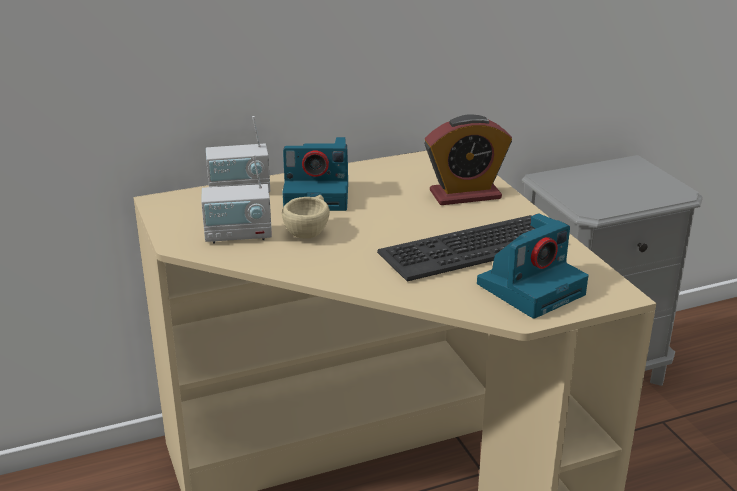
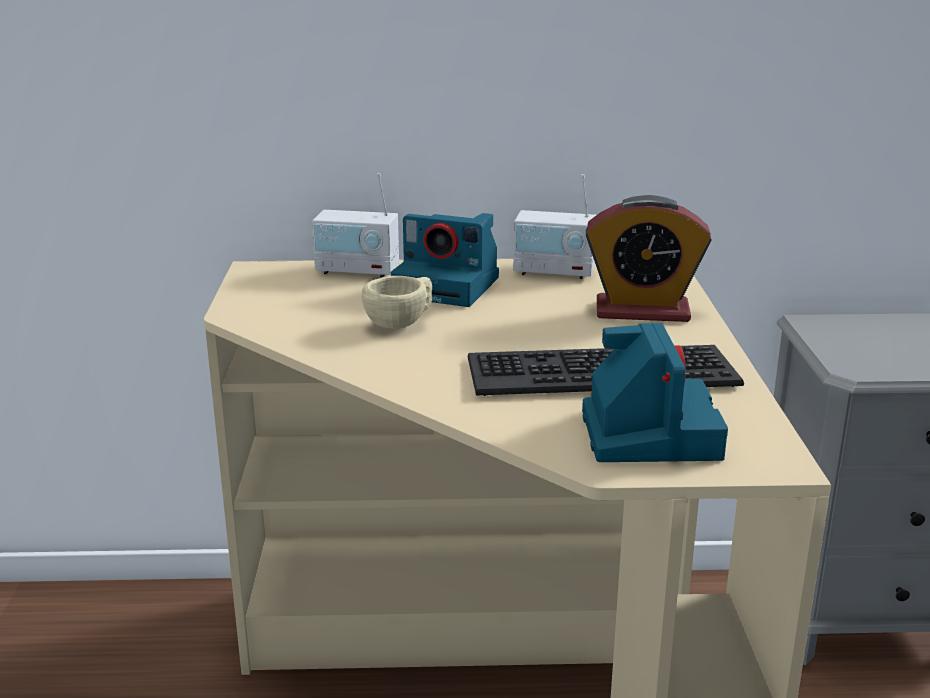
camera: 20 degrees right, 5 degrees down
(238, 235) = (313, 315): radio -> radio (554, 271)
(531, 288) = (648, 432): camera -> camera turned 75 degrees counterclockwise

